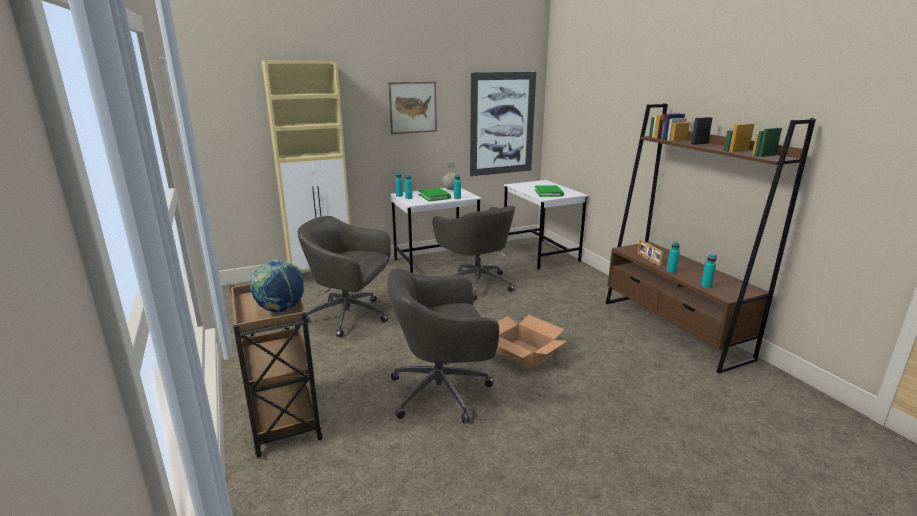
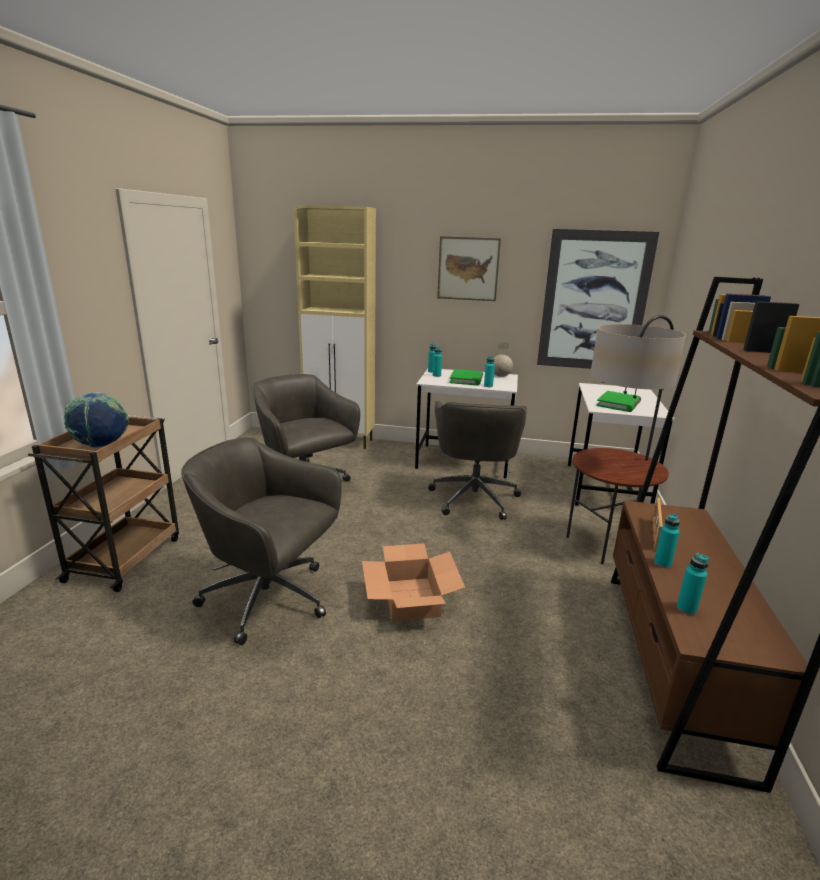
camera: 35 degrees right, 0 degrees up
(579, 286) = (604, 544): none -> floor lamp

